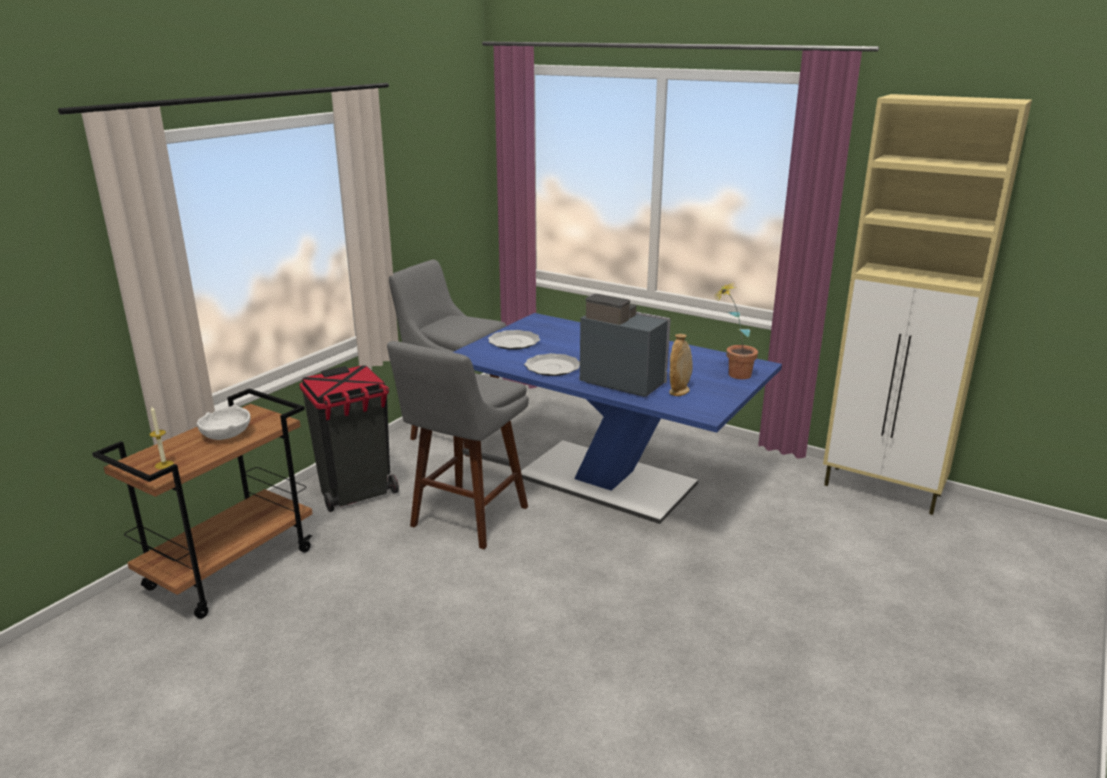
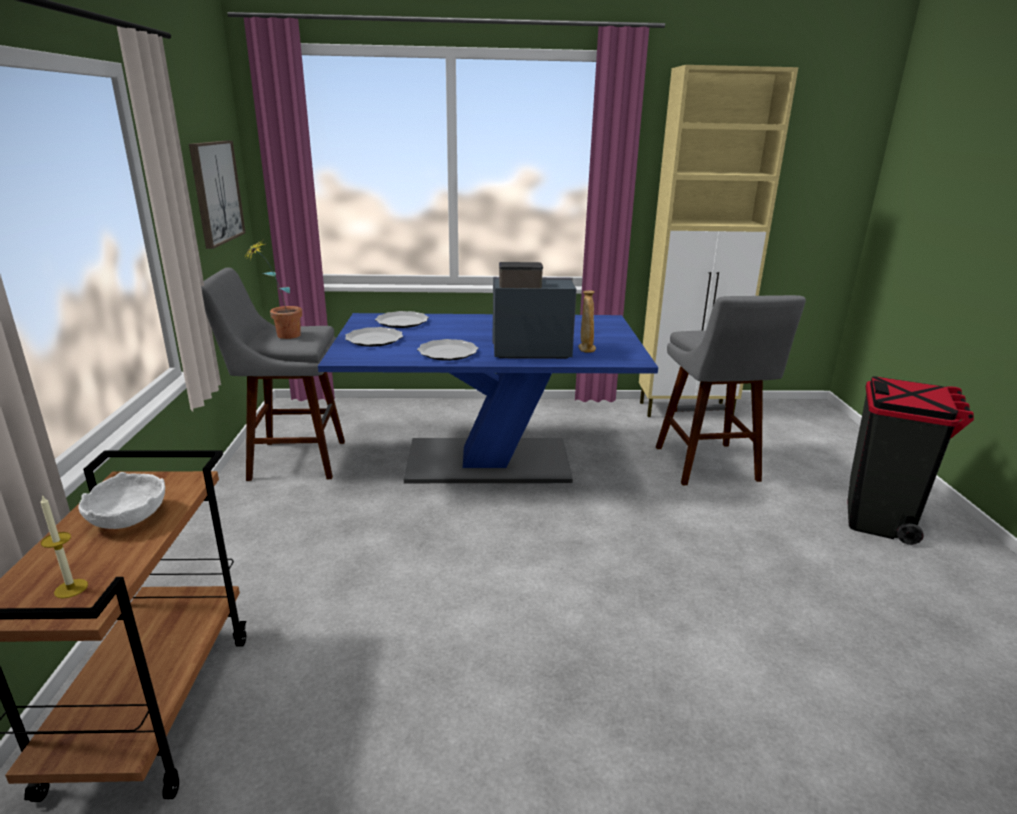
camera: 35 degrees left, 0 degrees up
(356, 493) = (240, 555): black trash can -> black trash can (879, 519)
(442, 195) = (216, 192): none -> picture
(465, 520) = (397, 540): grey stool -> grey stool (709, 467)
(559, 329) = (402, 322): none -> plate
(732, 375) = (603, 329): potted plant -> potted plant (281, 336)

